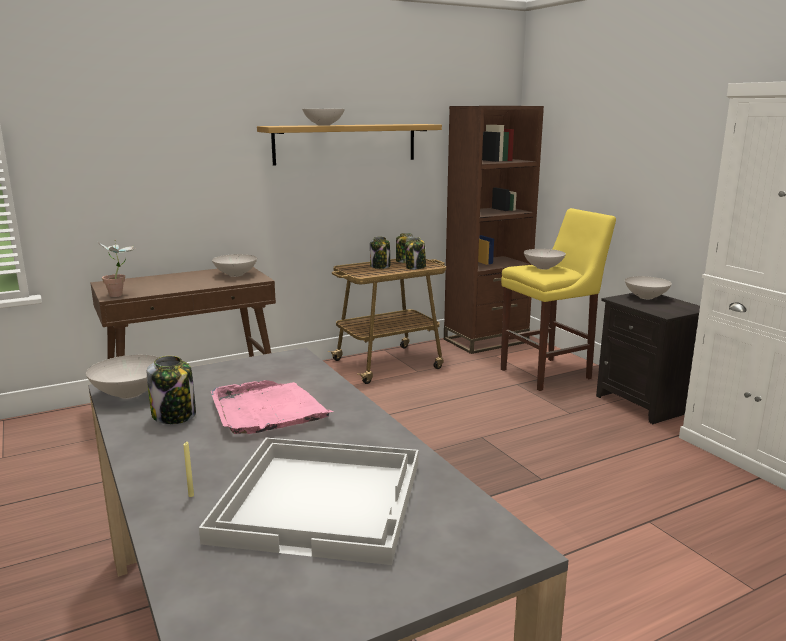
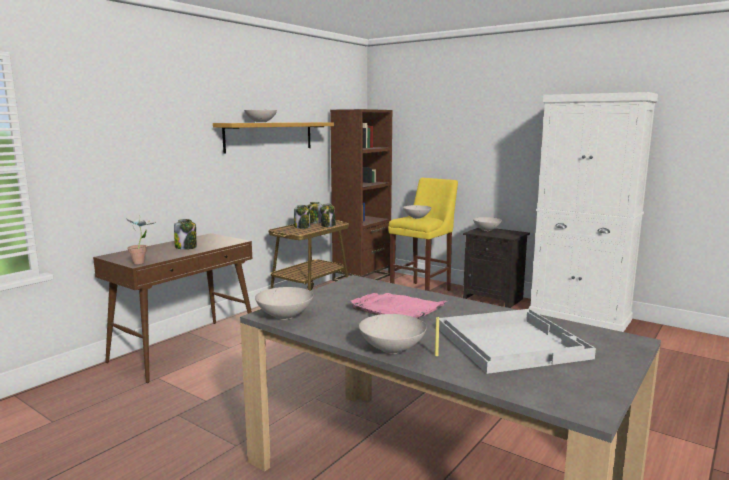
camera: 25 degrees left, 5 degrees down
(174, 415) = (342, 321): jar -> jar (186, 247)
(236, 274) = (214, 240): white bowl -> white bowl (392, 349)

